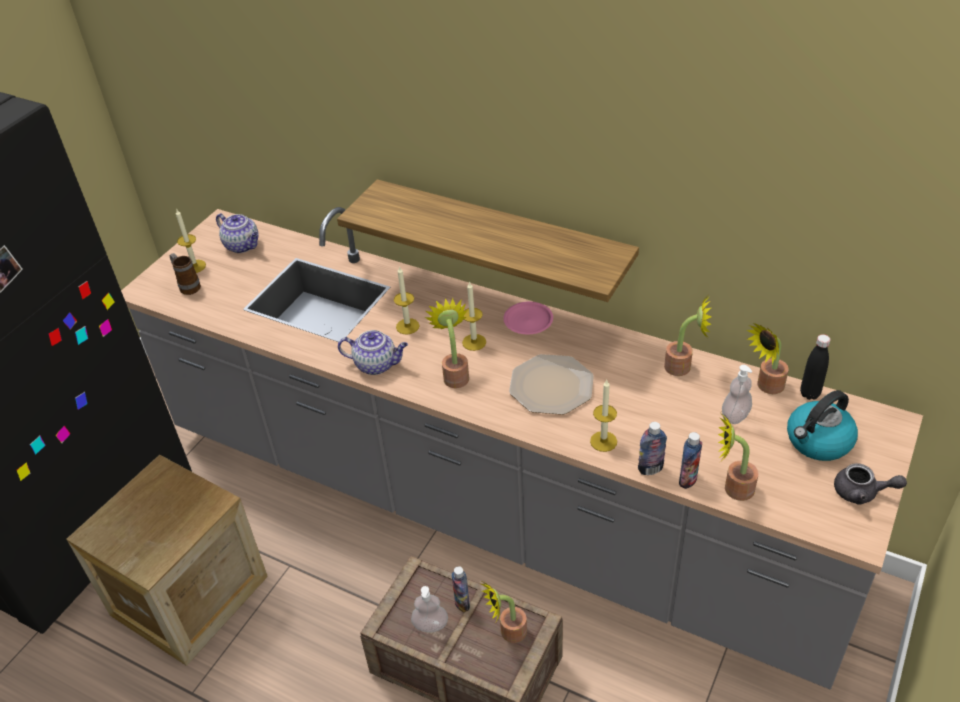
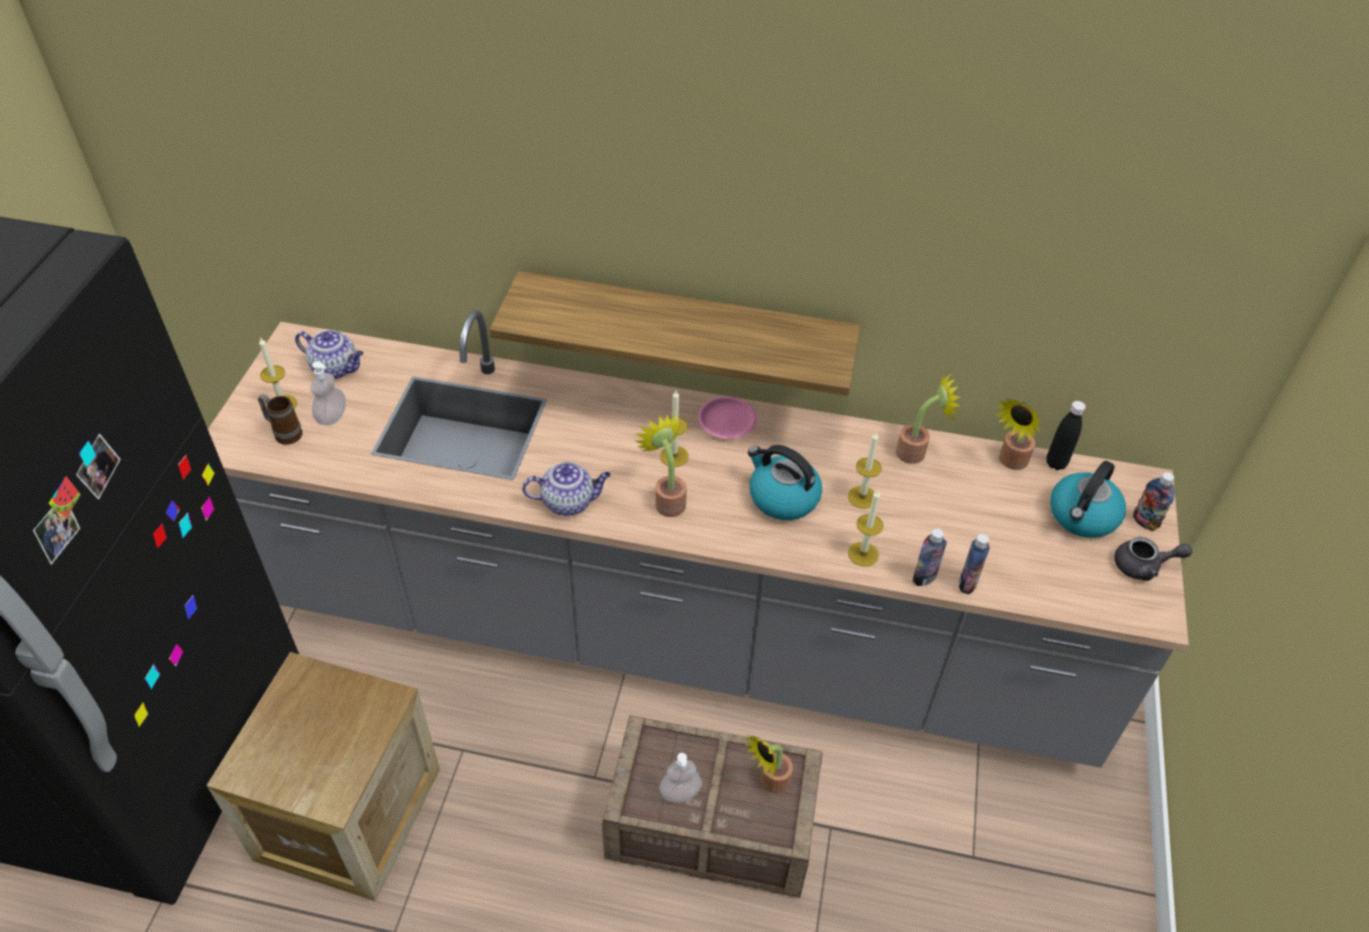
camera: 20 degrees left, 5 degrees up
(407, 326) = (587, 447): candle -> candle (862, 497)
(462, 603) = (708, 759): bottle -> bottle (1145, 522)
(551, 386) = (782, 497): plate -> kettle
(732, 488) = (1016, 585): potted plant -> none
(735, 416) = (990, 501): soap dispenser -> soap dispenser (332, 416)

